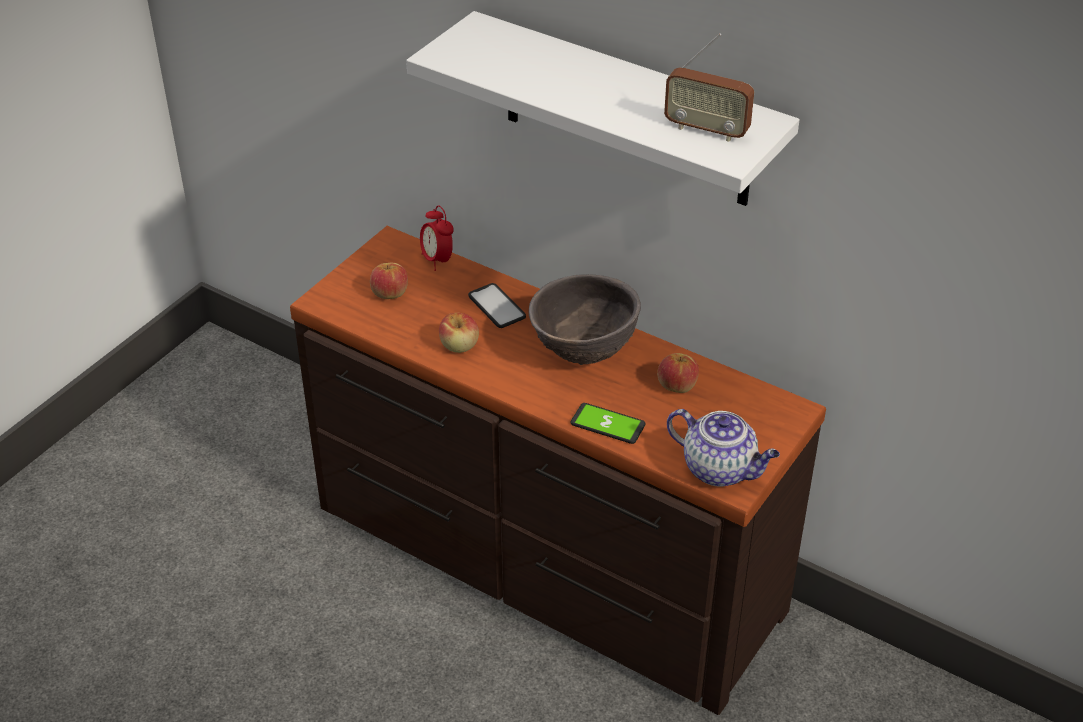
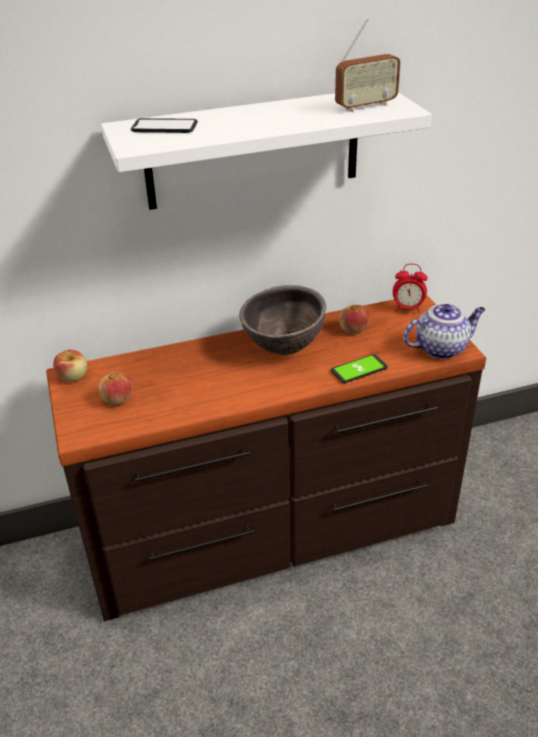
camera: 50 degrees left, 5 degrees down
(437, 260) = (116, 364): alarm clock -> alarm clock (408, 309)
(459, 346) = (212, 394): apple -> apple (73, 376)
(496, 306) = (196, 361): phone -> phone (164, 127)

